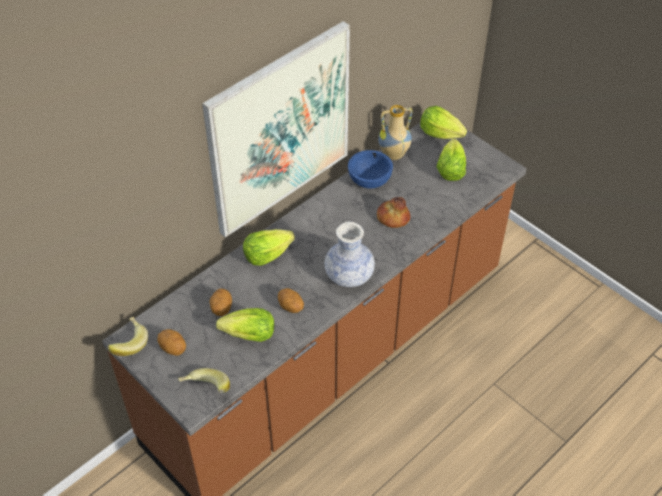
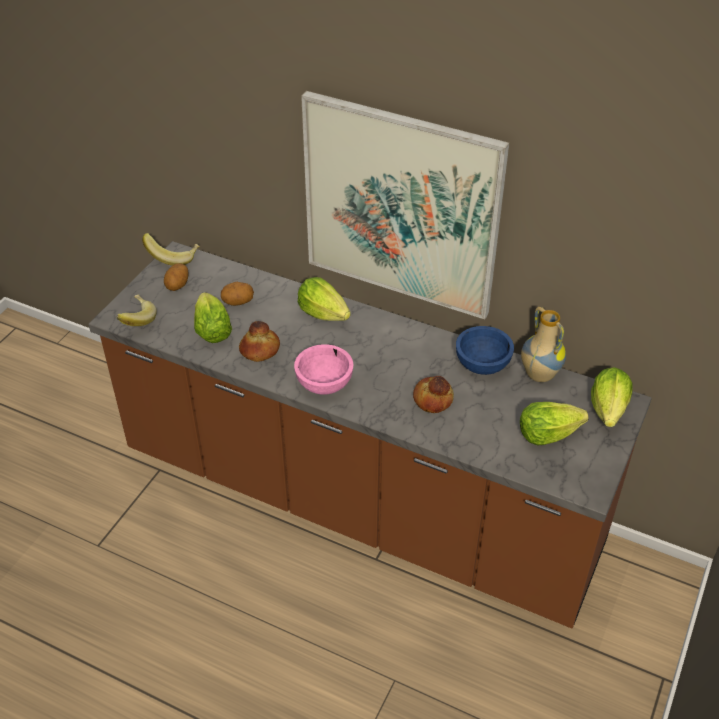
camera: 70 degrees right, 5 degrees down
(290, 307) = (260, 350): potato -> bread
(349, 276) = (324, 383): vase -> pink bowl

